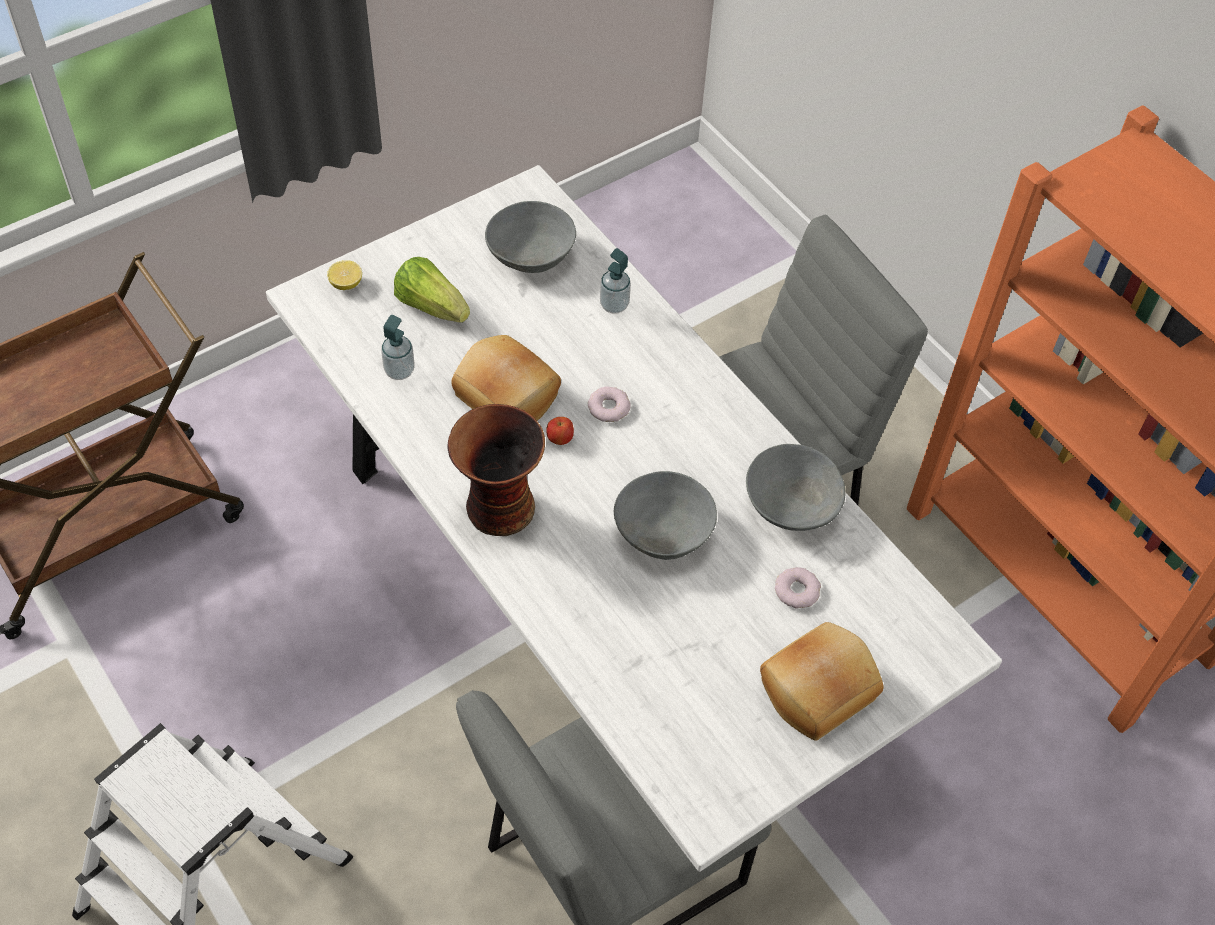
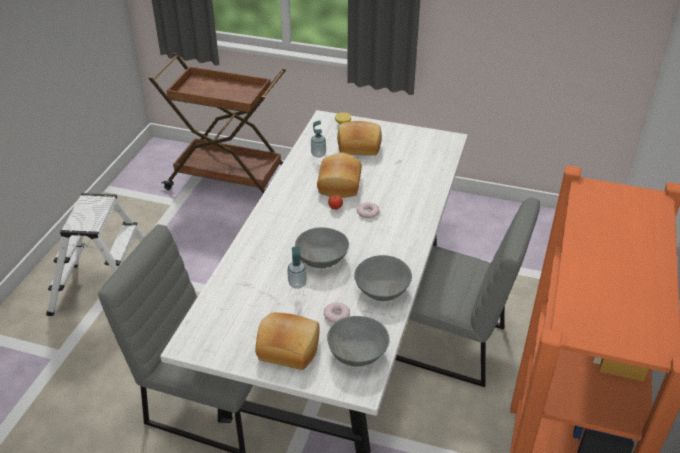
camera: 55 degrees right, 15 degrees down
(431, 306) = (359, 146): lettuce -> bread
(498, 509) = (281, 210): vase -> none
(532, 254) = (419, 155): grey bowl -> grey bowl (358, 353)
(614, 305) = (423, 187): soap dispenser -> soap dispenser (297, 284)

